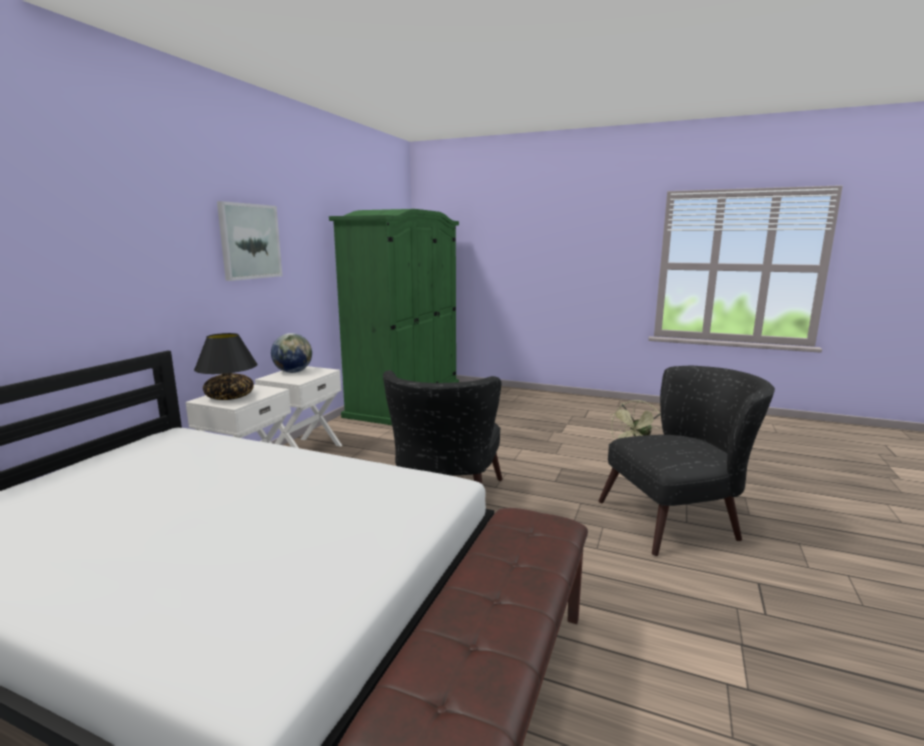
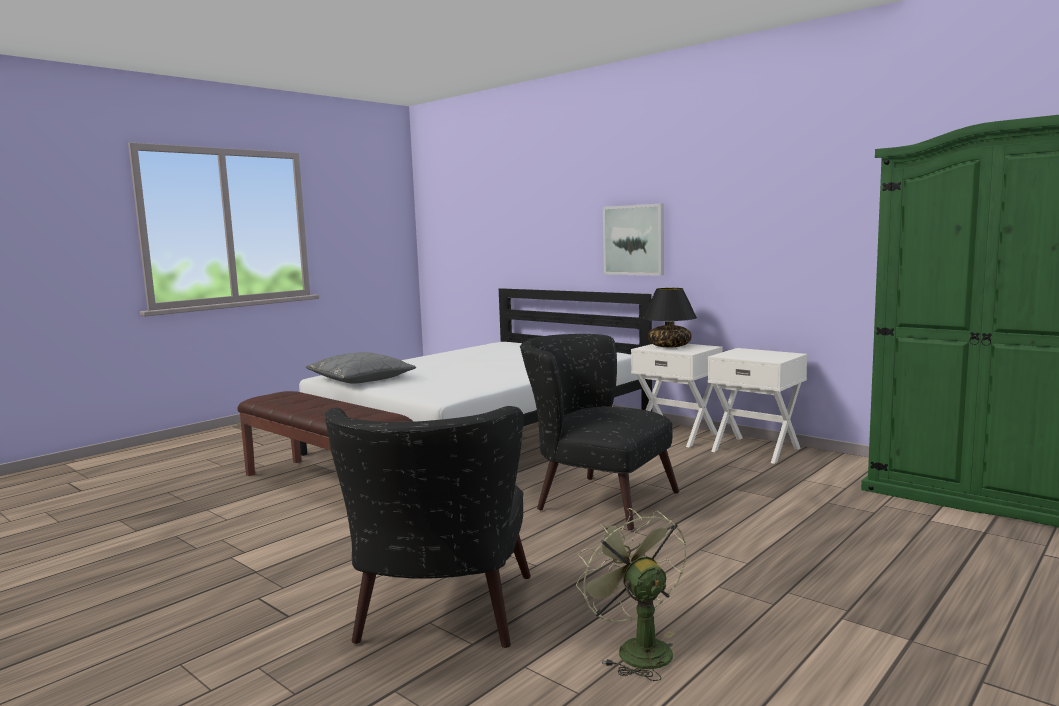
camera: 110 degrees right, 5 degrees down
(250, 241) = (762, 200): picture -> picture (634, 240)
(293, 372) = (767, 353): globe -> none
(309, 605) = (361, 379): none -> grey pillow

